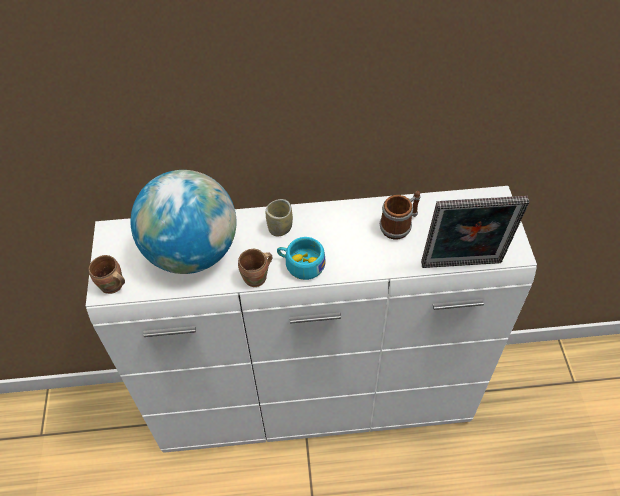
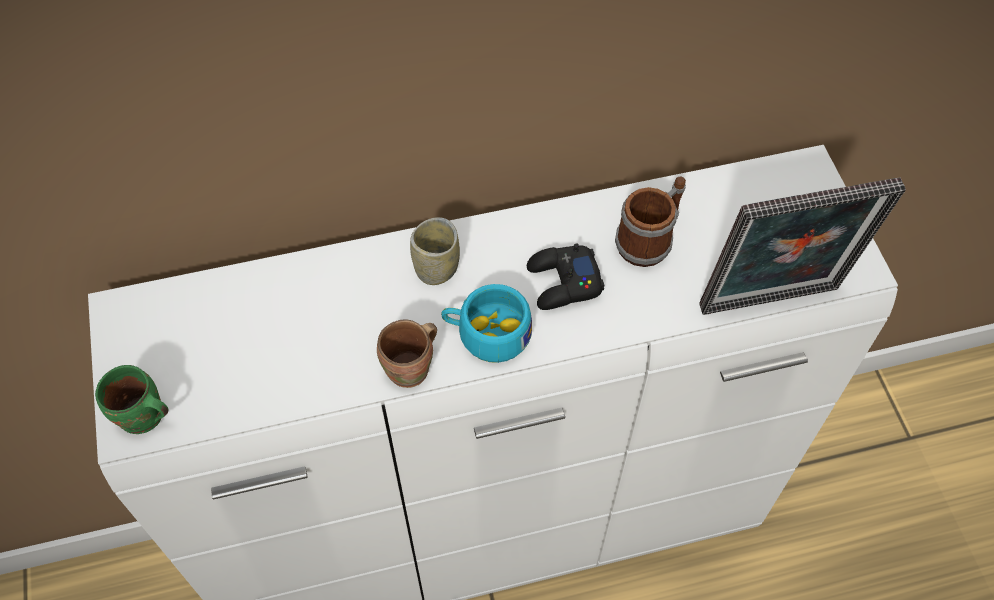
camera: 10 degrees left, 5 degrees up
(112, 286) = (143, 419): brown mug -> green mug
(192, 252) = (283, 333): globe -> none
(347, 243) = (563, 283): none -> black game controller

